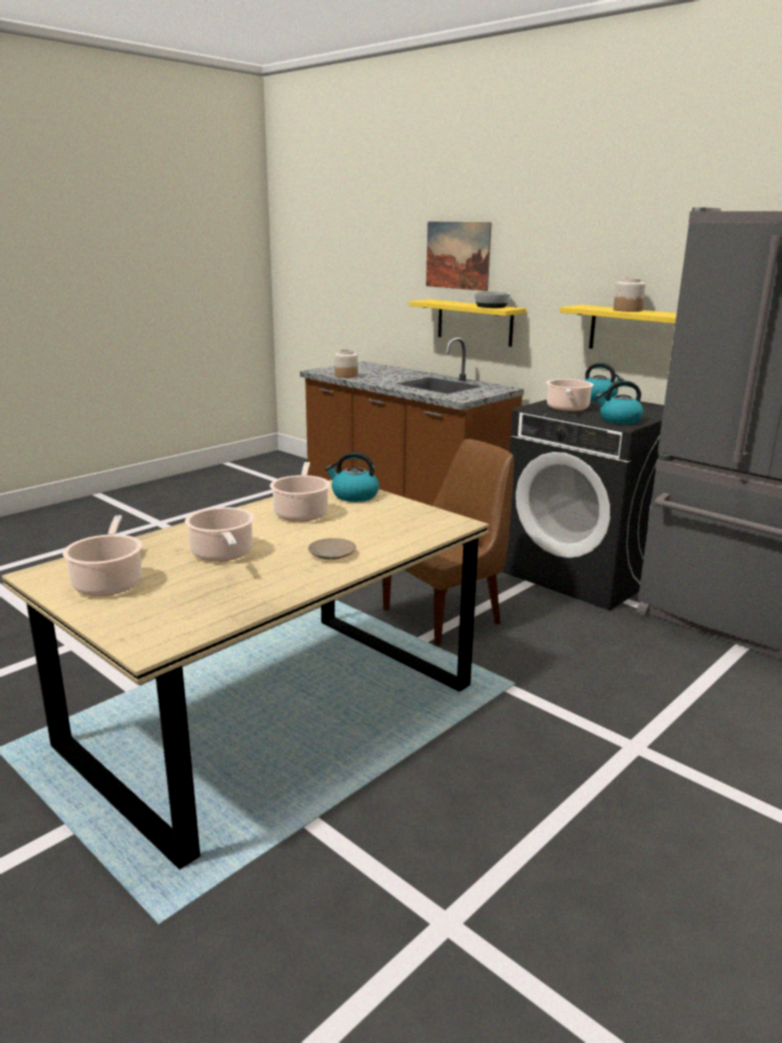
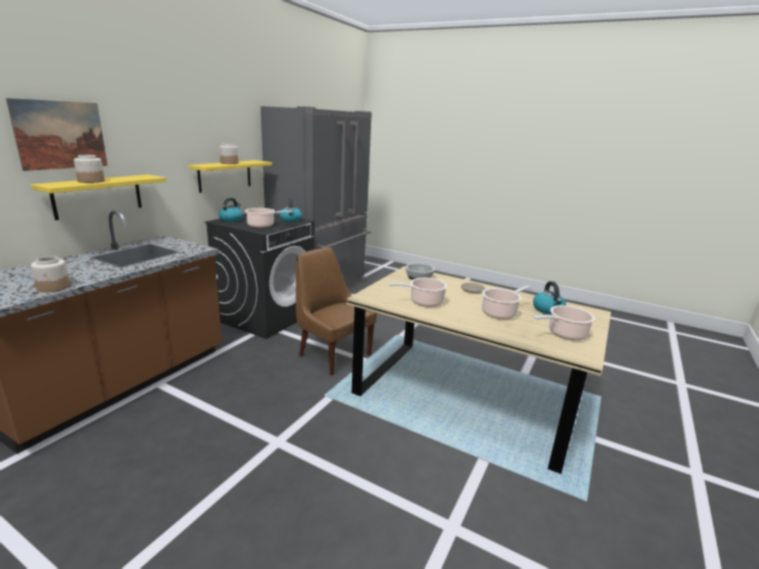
camera: 105 degrees left, 0 degrees up
(354, 496) = (384, 292): kettle -> kettle (548, 310)
(454, 303) = (91, 181): none -> jar
(491, 306) = (133, 177): bowl -> bowl (419, 277)

